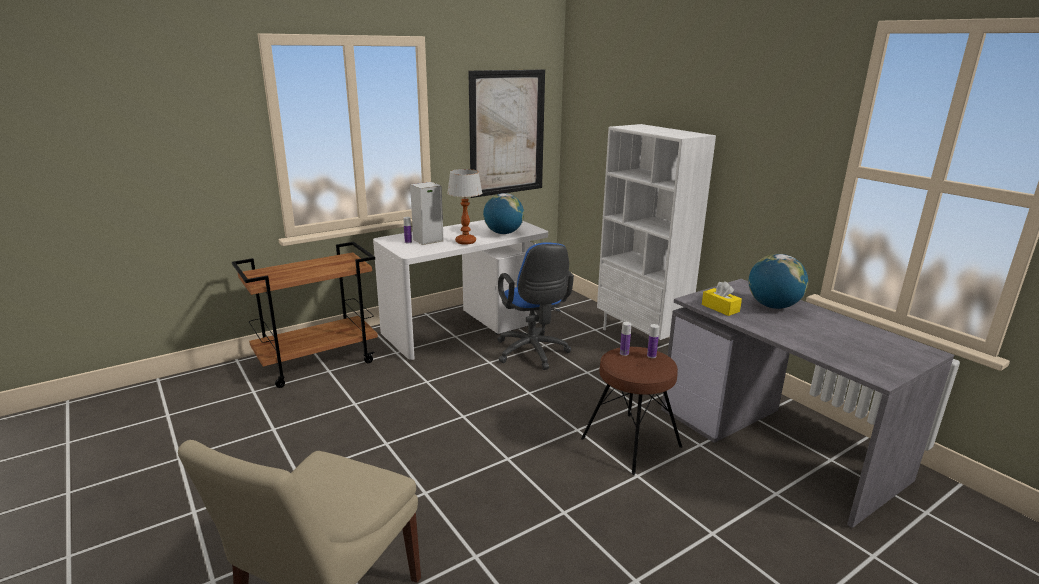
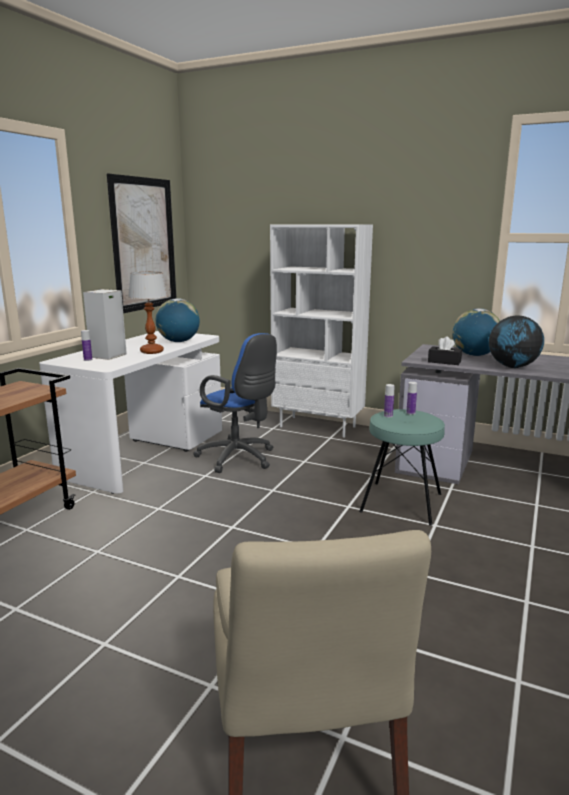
camera: 30 degrees left, 5 degrees down
(631, 442) = (401, 502): brown stool -> turquoise stool
(720, 308) = (444, 362): yellow tissue box -> black tissue box
(789, 332) = (513, 366): none -> globe

